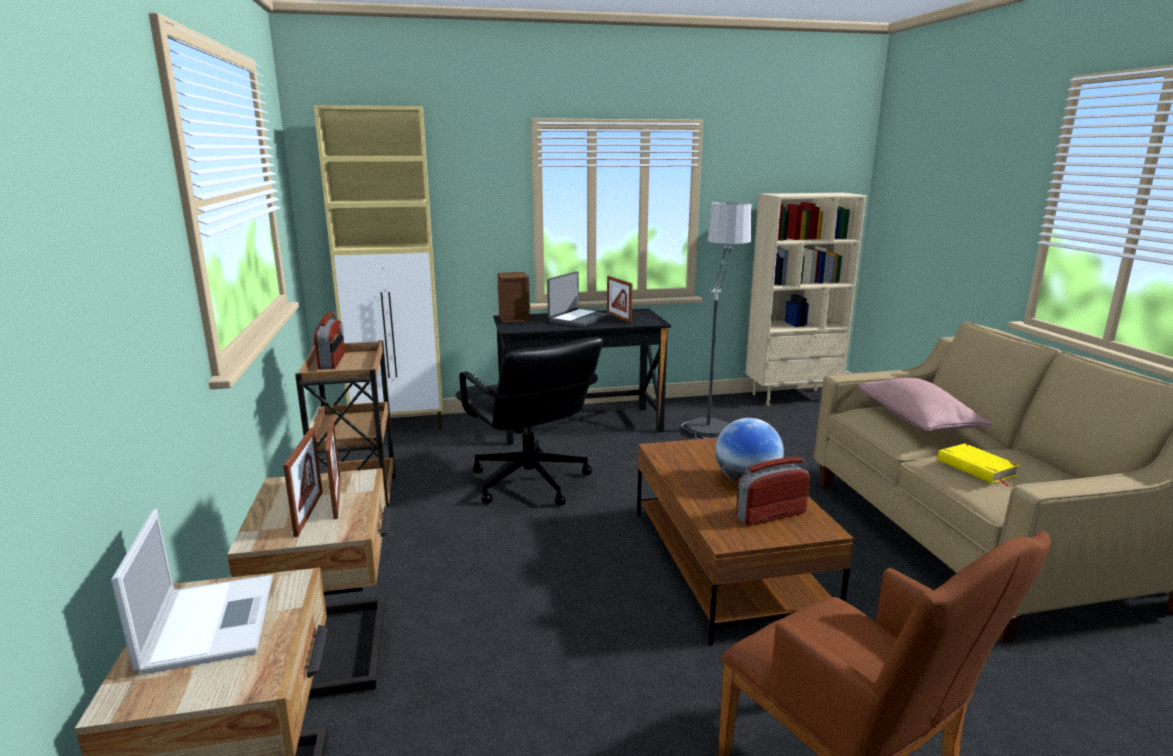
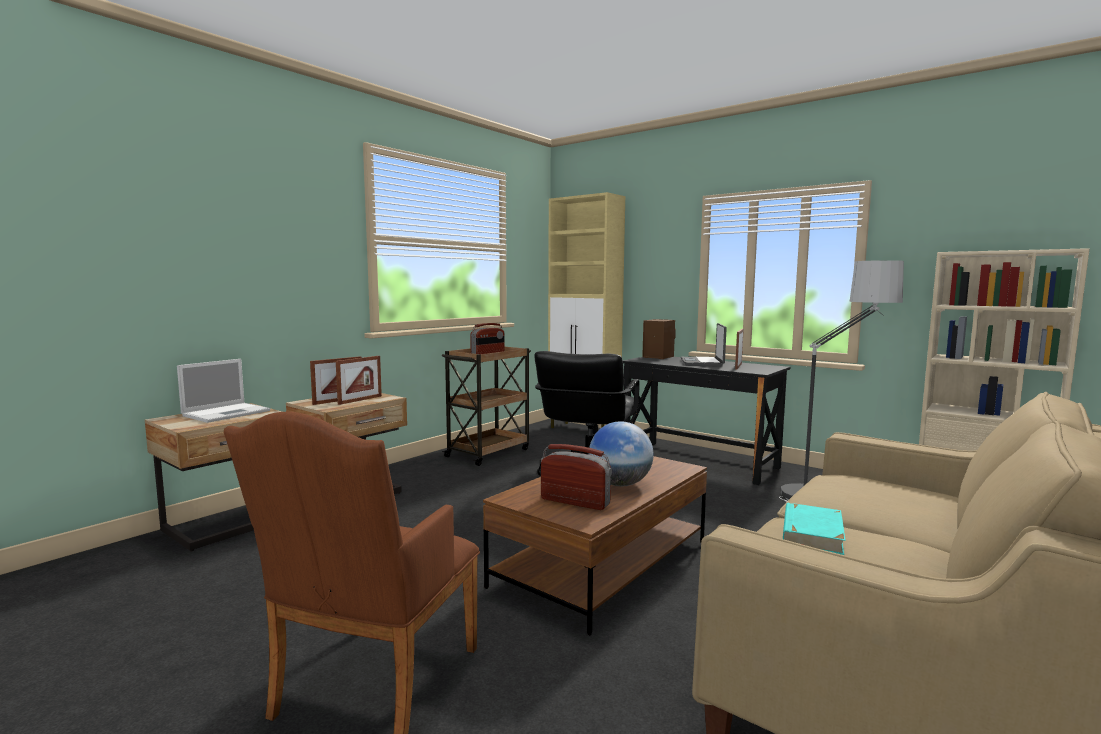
camera: 50 degrees right, 10 degrees down
(578, 319) = (703, 363): laptop -> laptop turned 105 degrees clockwise
(916, 421) = (879, 496): pink pillow -> none
(976, 468) = (811, 534): yellow book -> turquoise book

